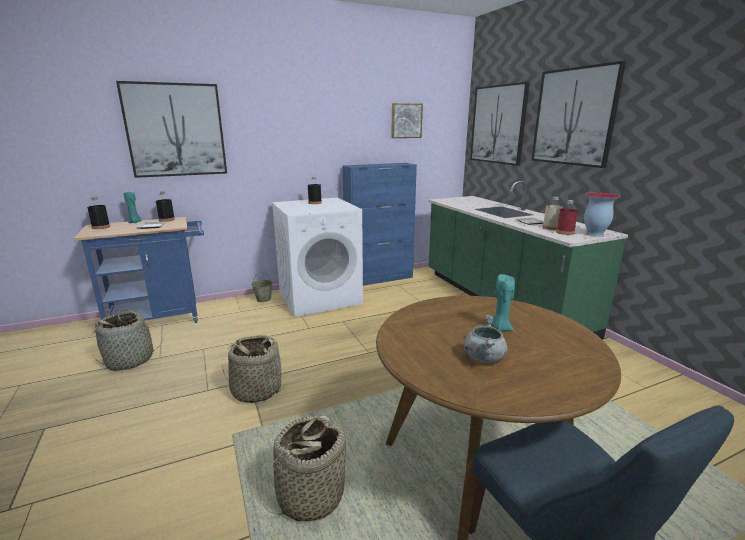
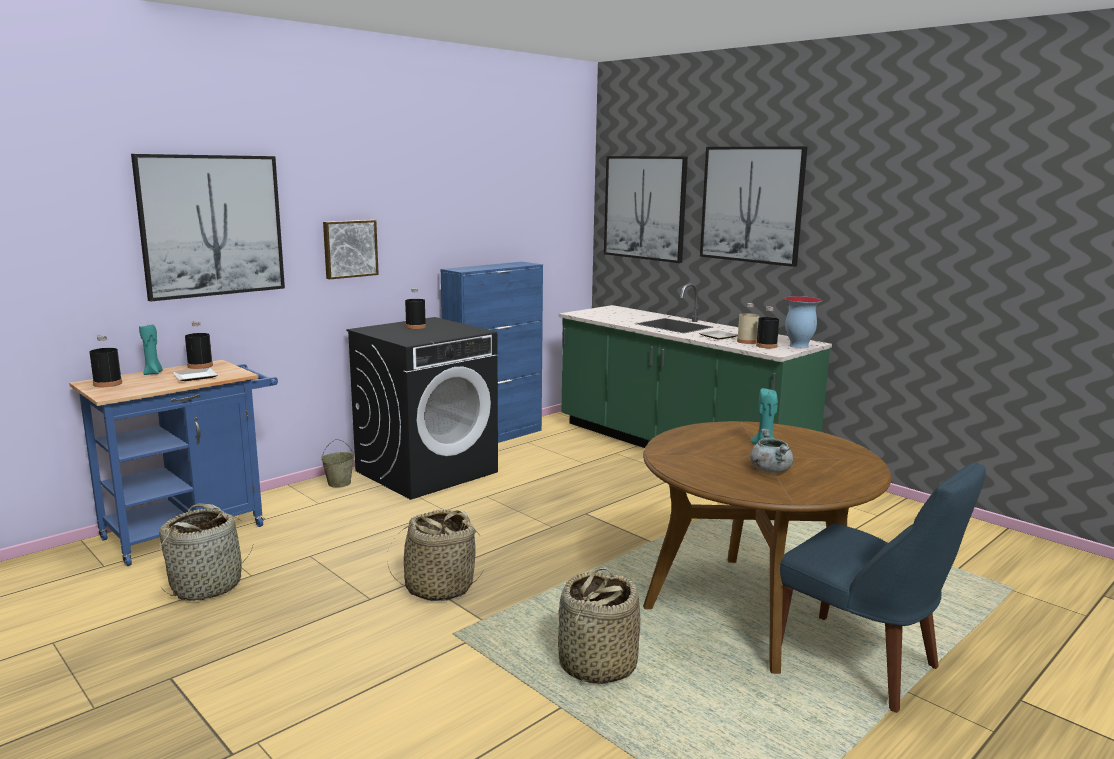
camera: 20 degrees left, 5 degrees down
(320, 298) = (427, 471): white washing machine -> black washing machine
(406, 120) = (519, 202): picture -> picture (349, 248)
(565, 232) = (766, 346): red bottle -> black bottle

